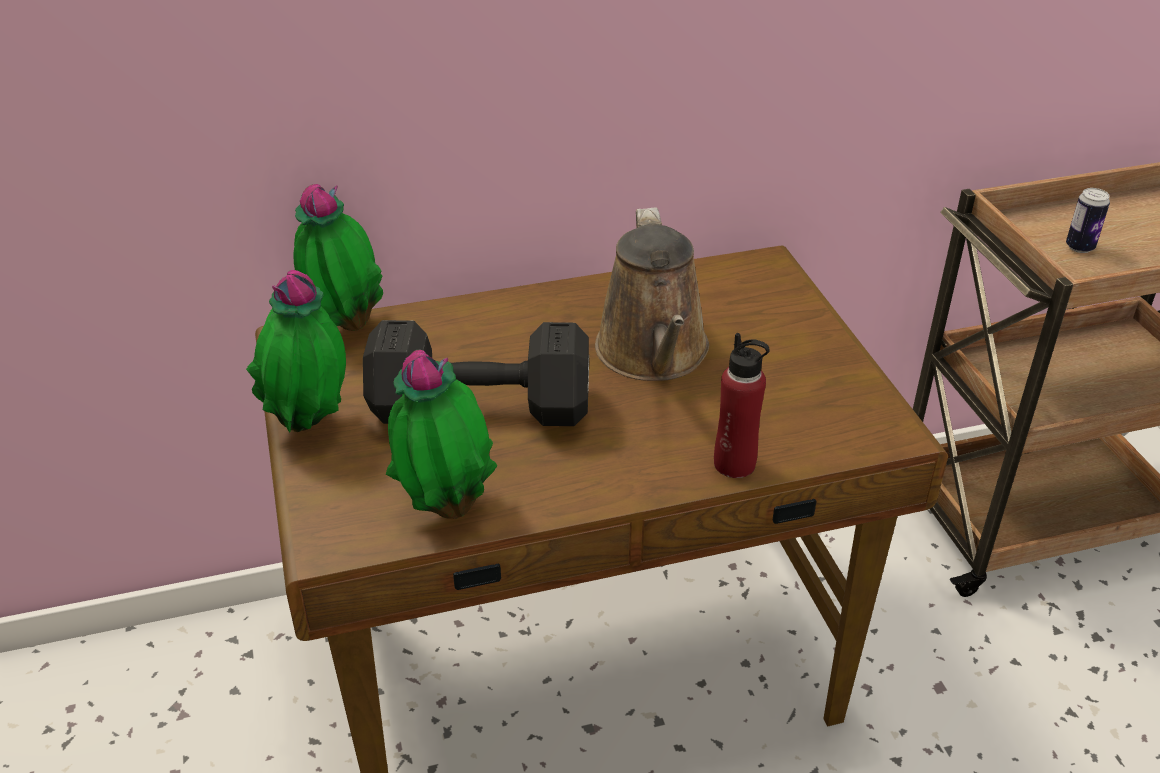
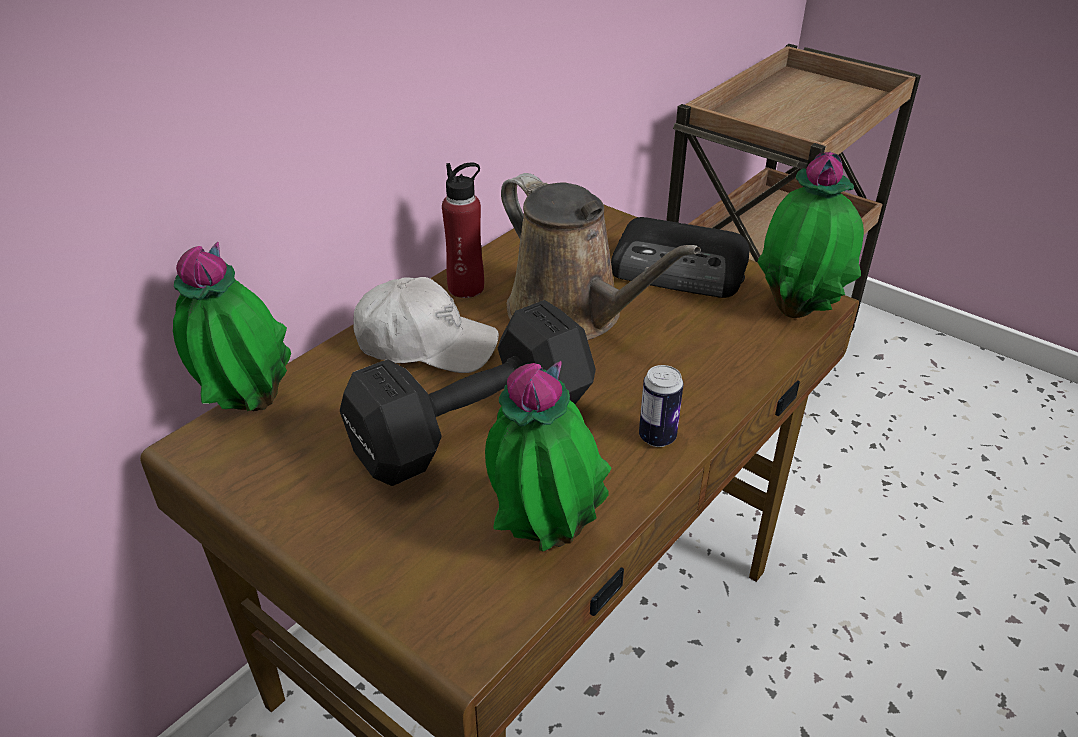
camera: 35 degrees left, 0 degrees up
(311, 427) = (317, 526): potted plant -> potted plant (799, 311)
(513, 330) = (426, 344): none -> white cap
(734, 464) = (735, 376): red bottle -> red bottle (466, 288)
(798, 354) = (680, 270): none -> radio
(1079, 247) = (781, 125): can -> can (657, 437)

